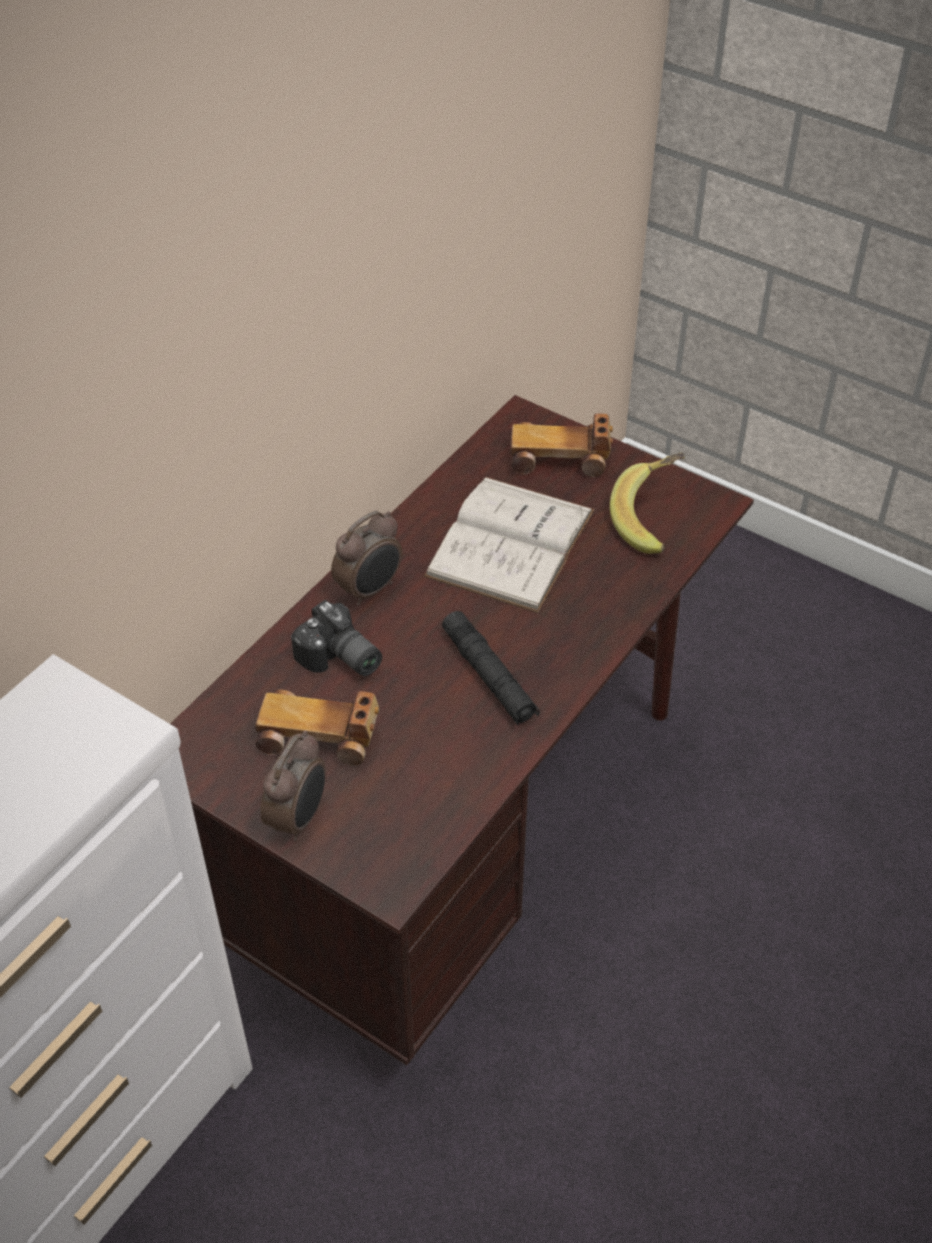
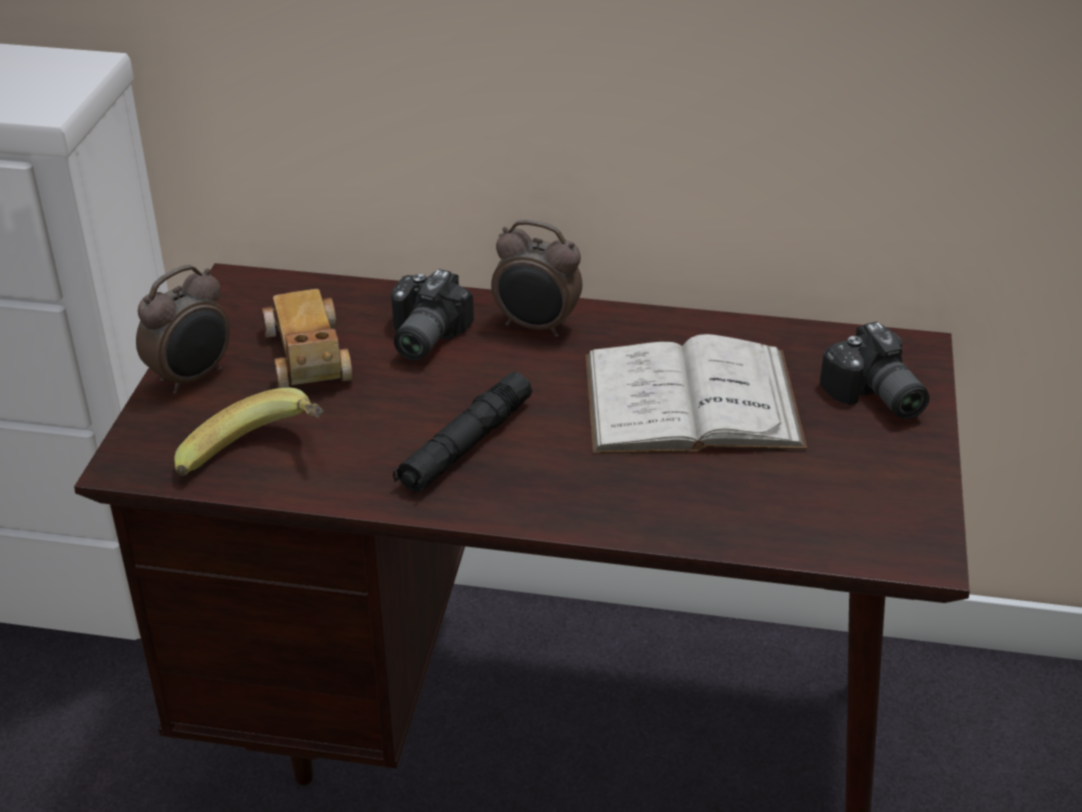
camera: 65 degrees right, 10 degrees down
(299, 818) = (193, 378): alarm clock -> alarm clock turned 45 degrees counterclockwise
(560, 458) = (874, 398): toy car -> camera
(653, 519) = (838, 505): banana -> banana (258, 461)

